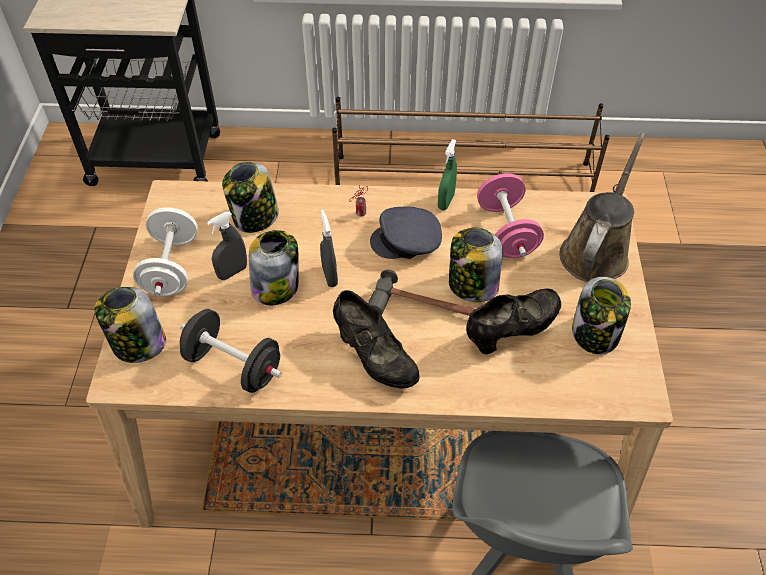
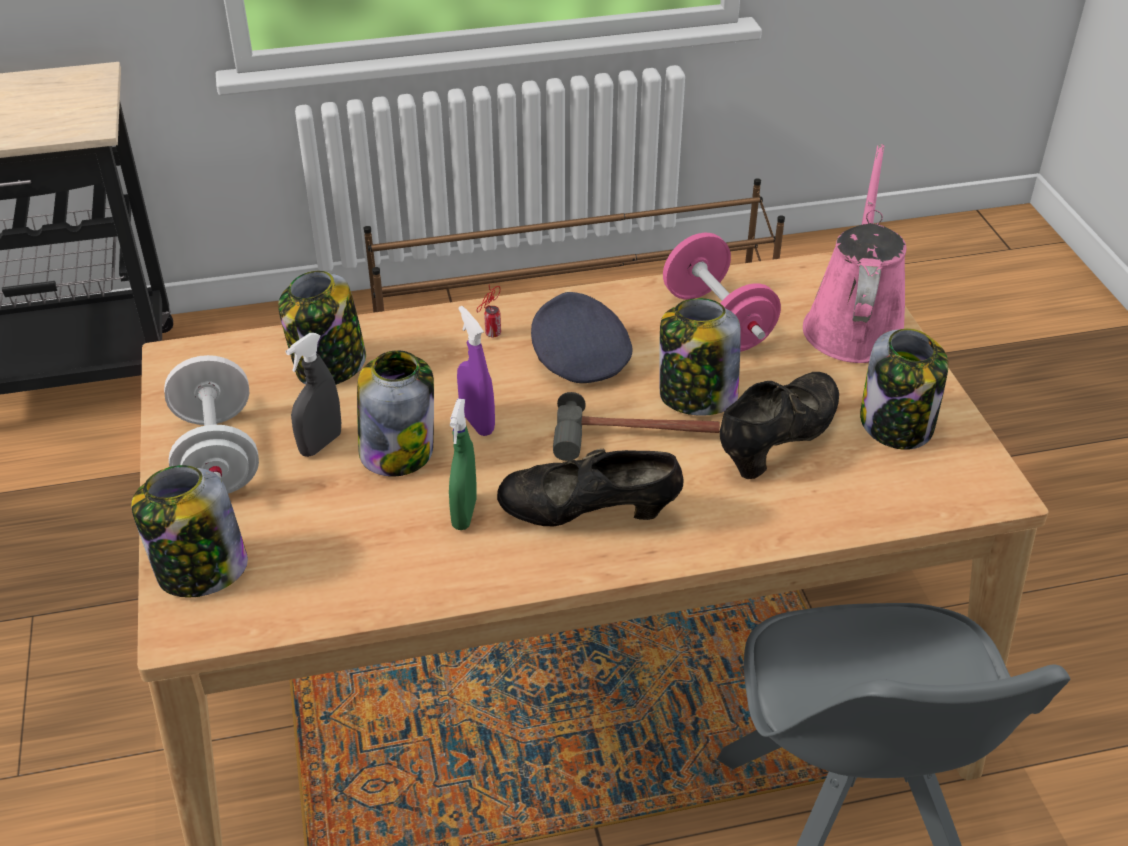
camera: 15 degrees left, 10 degrees down
(234, 365) = (371, 569): black dumbbell -> none
(329, 276) = (477, 422): grey spray bottle -> purple spray bottle
(374, 357) = (588, 515): black shoe -> black shoe turned 150 degrees clockwise
(407, 241) = (578, 357): grey cap -> grey cap turned 90 degrees clockwise
(446, 201) = (614, 298): green spray bottle -> green spray bottle (464, 513)
(596, 251) = (854, 324): brown watering can -> pink watering can

